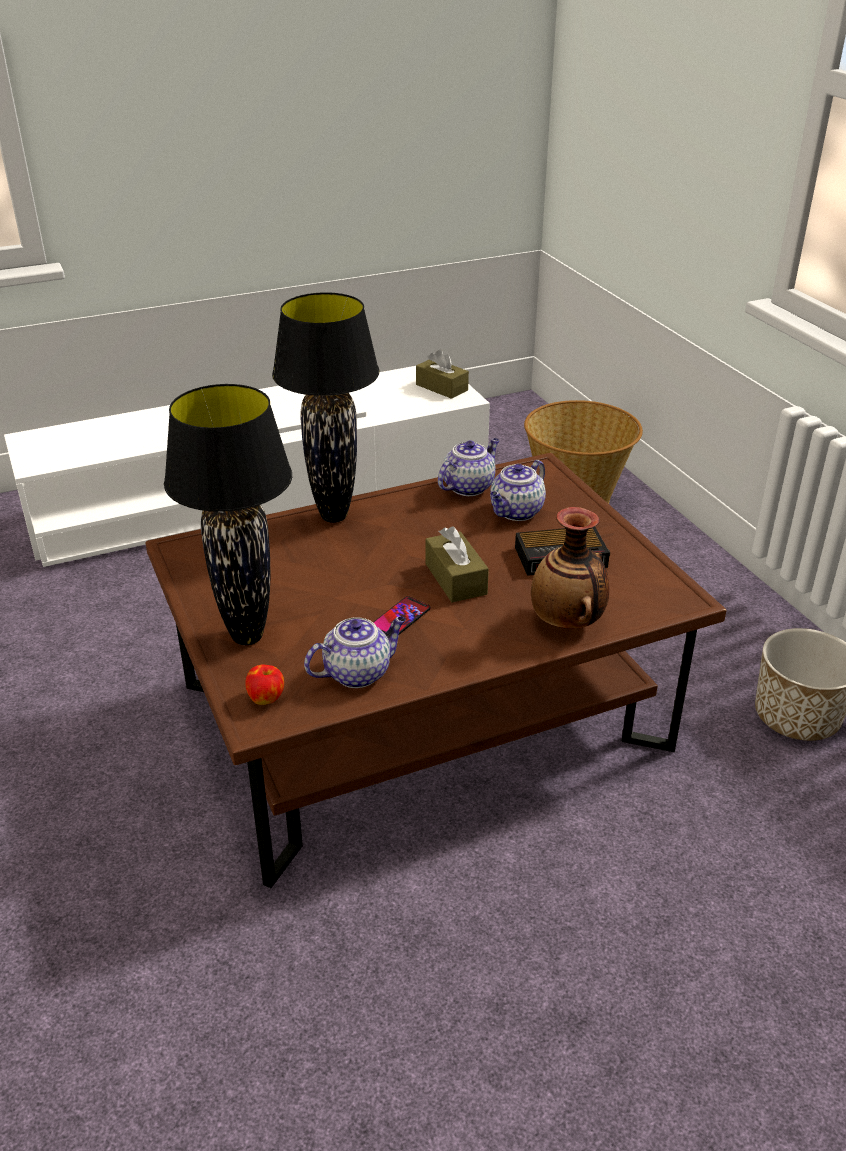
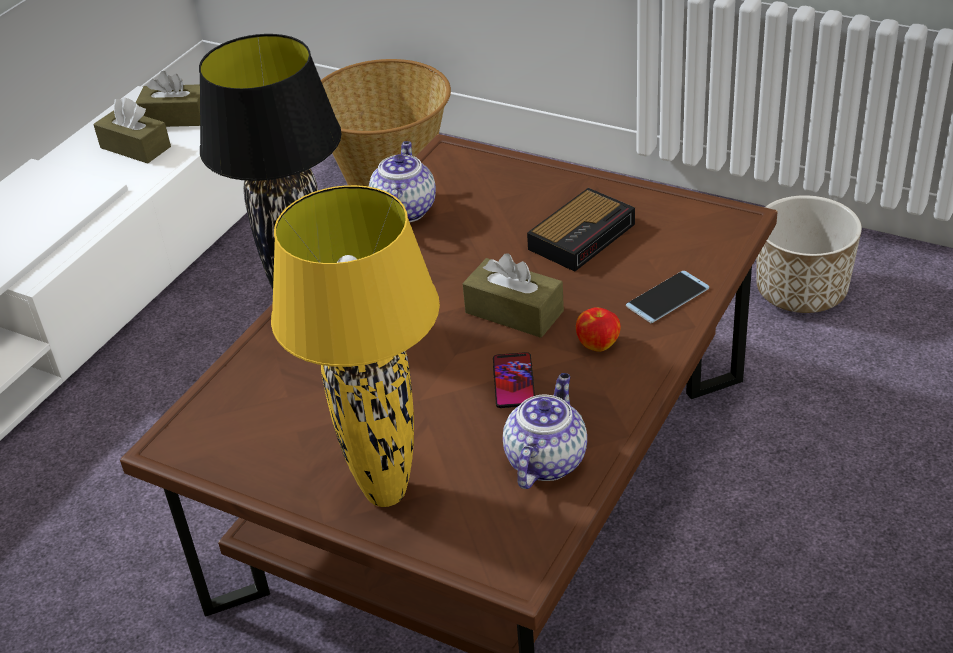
camera: 35 degrees left, 5 degrees up
(246, 636) = (384, 494): black table lamp -> yellow table lamp
(266, 698) = (492, 542): apple -> apple (598, 344)
(398, 394) = (135, 147): none -> brown tissue box
(516, 512) = (484, 213): teapot -> none
(567, 623) = (667, 297): vase -> phone

